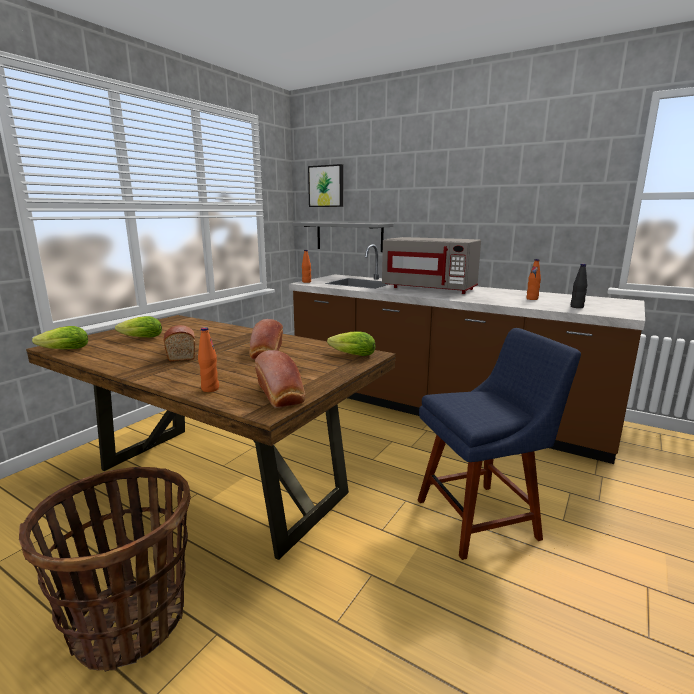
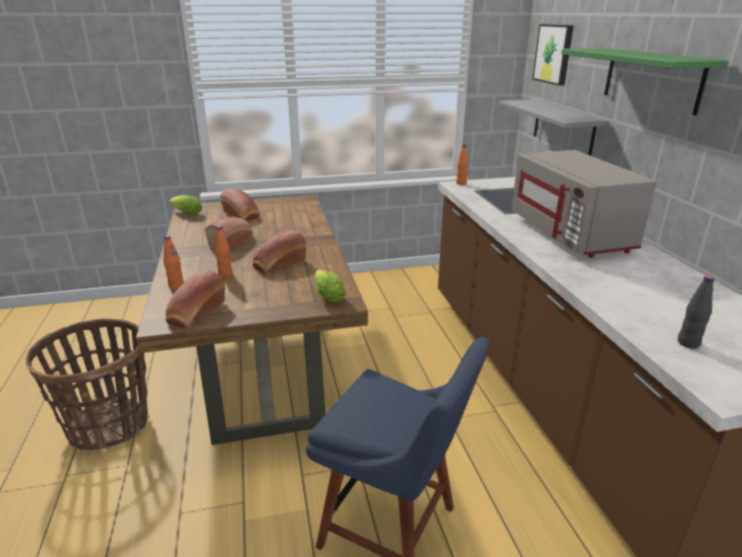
camera: 45 degrees right, 10 degrees up
(139, 338) = (242, 215): lettuce -> bread
(425, 190) = (651, 79): none -> green shelf
(532, 299) = (664, 301): orange bottle -> orange bottle (225, 275)

